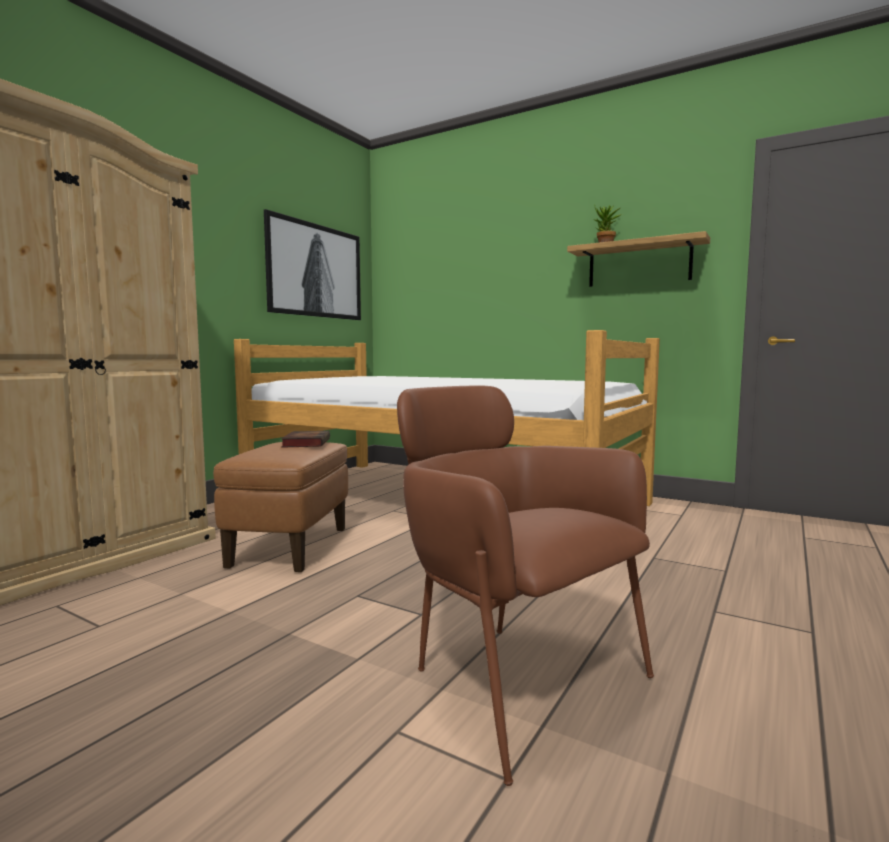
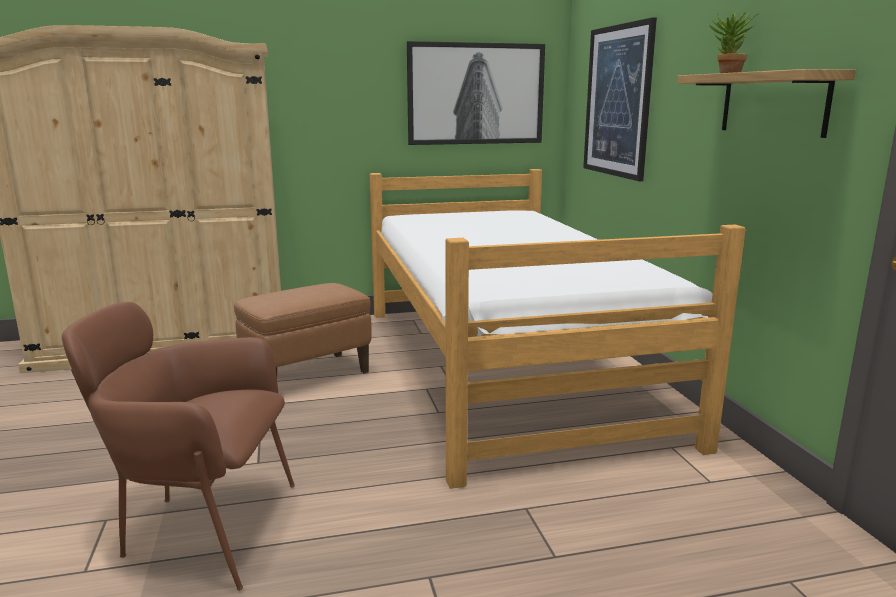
camera: 45 degrees right, 10 degrees up
(306, 443) = (329, 291): book -> none
(453, 280) = (617, 101): none -> picture
(511, 678) = (200, 529): brown armchair -> brown armchair turned 90 degrees counterclockwise

